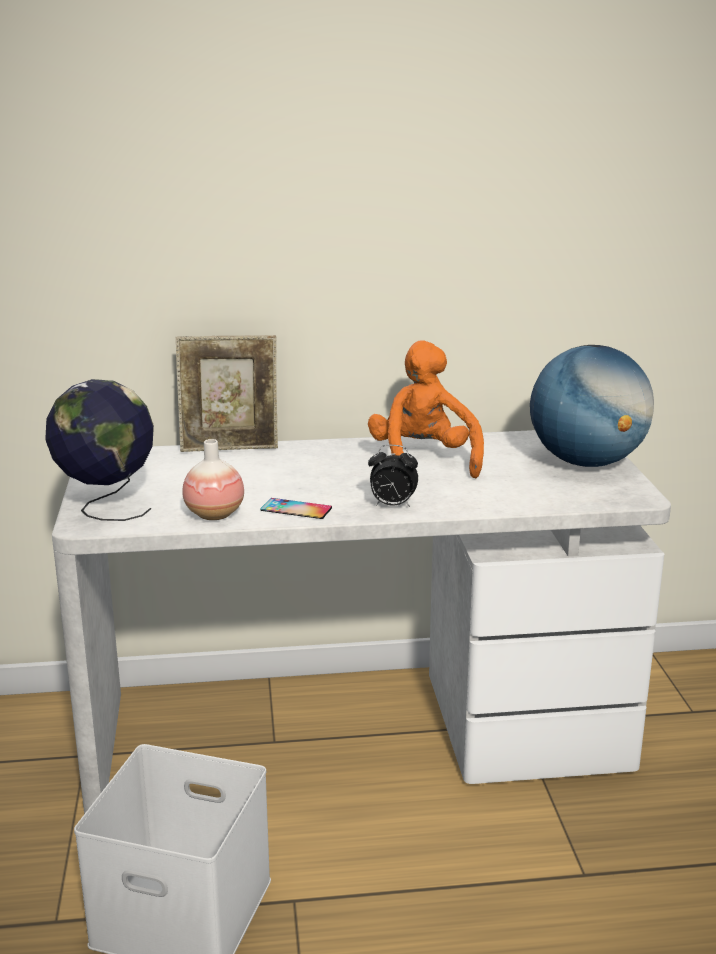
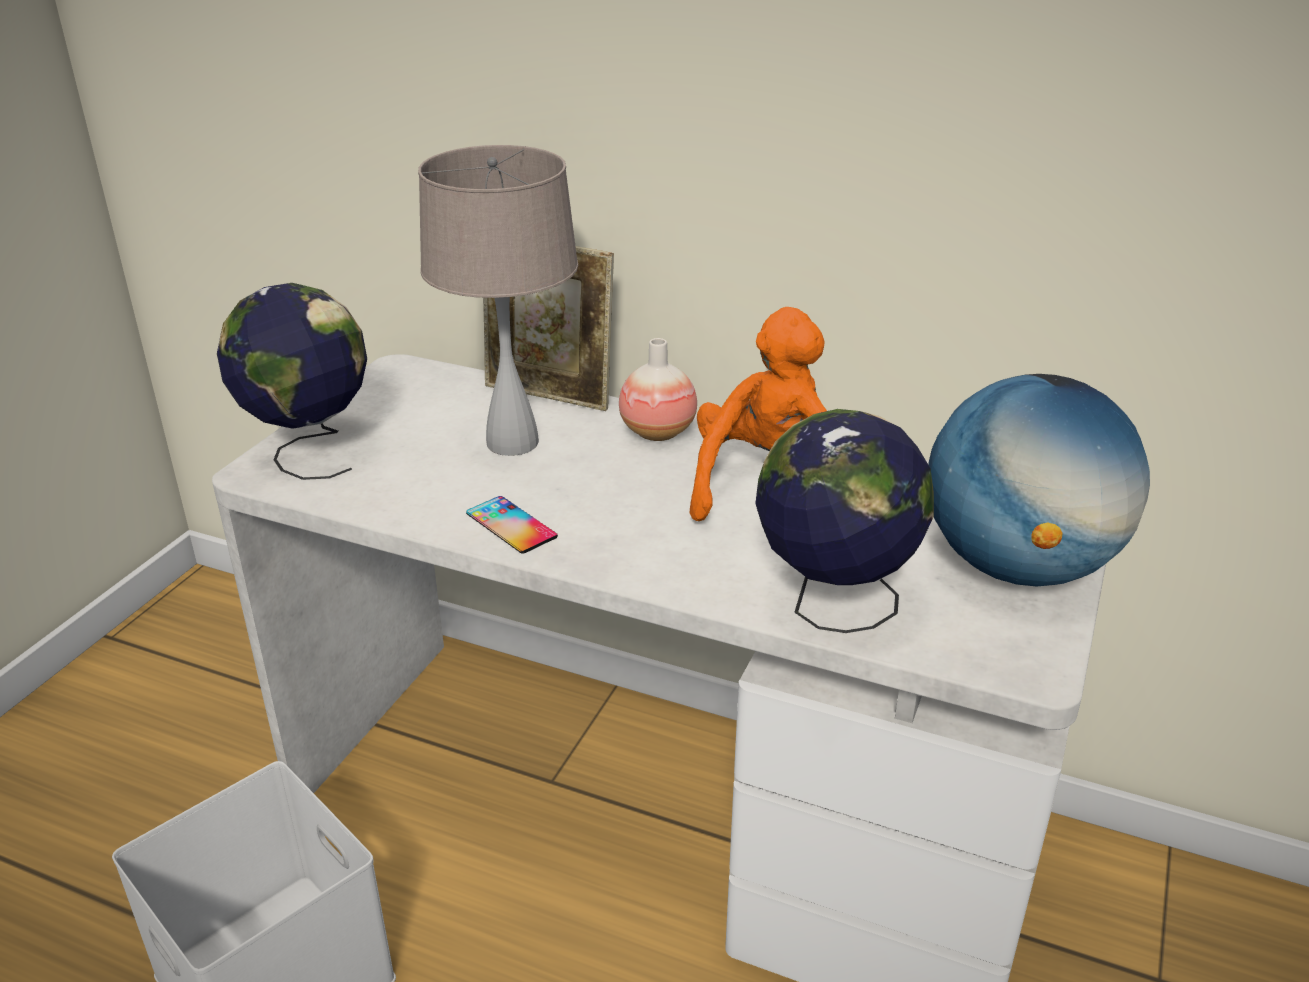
camera: 30 degrees right, 10 degrees up
(214, 514) = (408, 502): vase -> vase (657, 432)
(240, 474) = (513, 442): none -> beige table lamp
(392, 505) = (638, 559): alarm clock -> none
(519, 498) = (832, 606): none -> globe

